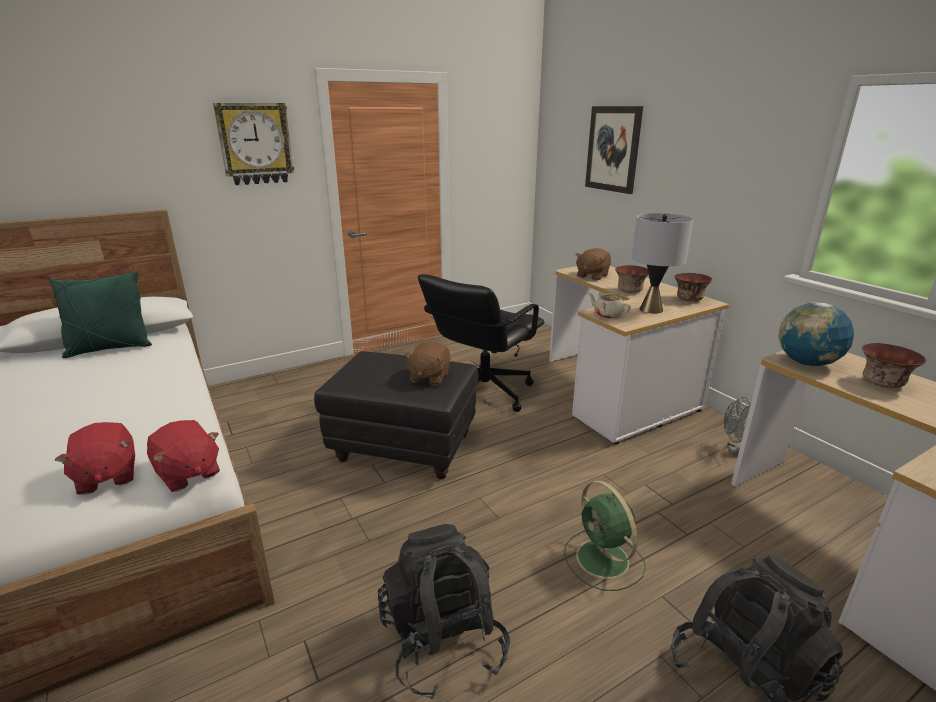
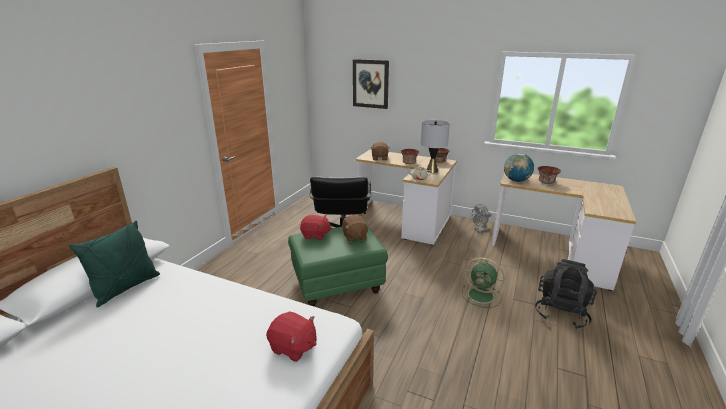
camera: 35 degrees left, 0 degrees up
(188, 474) = (334, 326): red plush toy -> red plush toy (315, 235)
(255, 144) = (164, 104): wall clock -> none
(404, 446) = (337, 285): black ottoman -> green ottoman
(443, 641) = (462, 357): black backpack -> none

